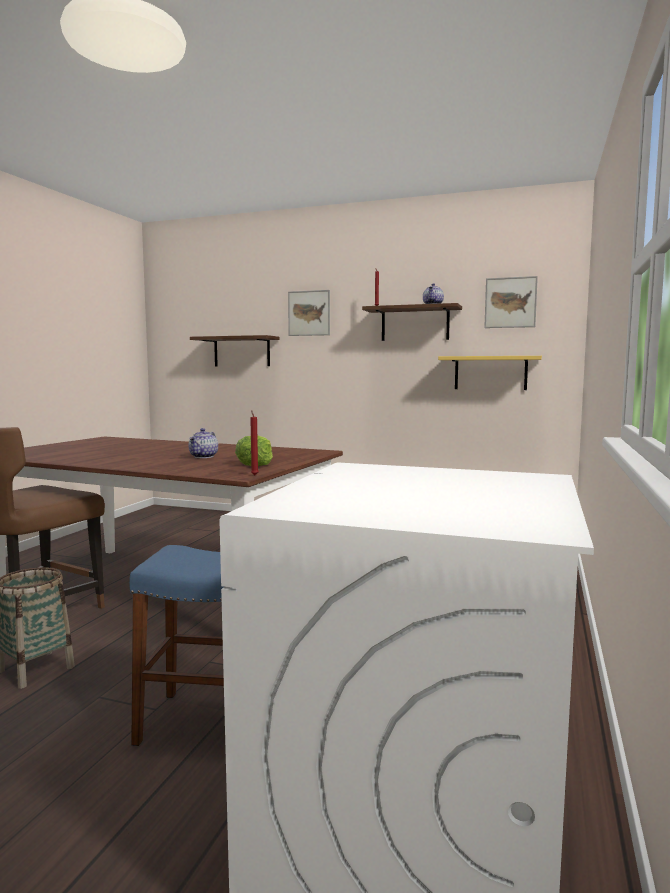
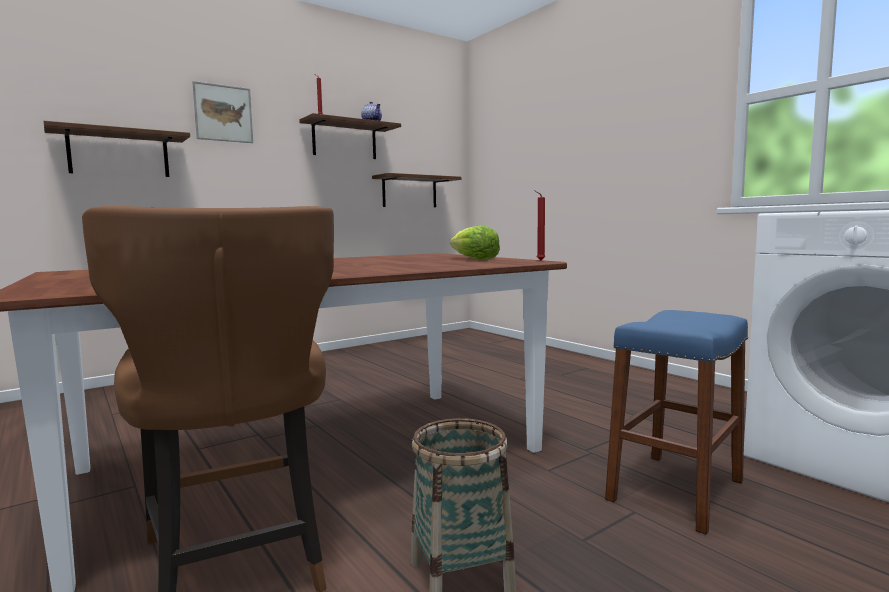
camera: 55 degrees left, 0 degrees up
(204, 457) = (386, 262): teapot -> none
(490, 373) = (409, 192): yellow shelf -> brown shelf
(510, 302) = (420, 130): picture -> none

